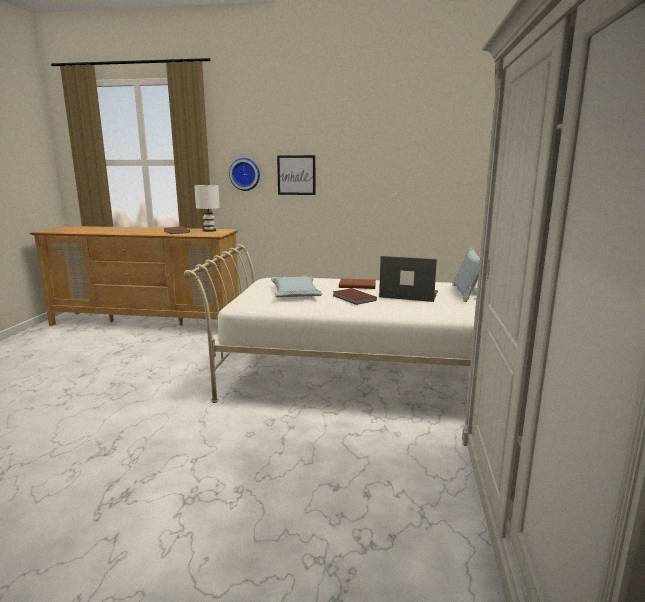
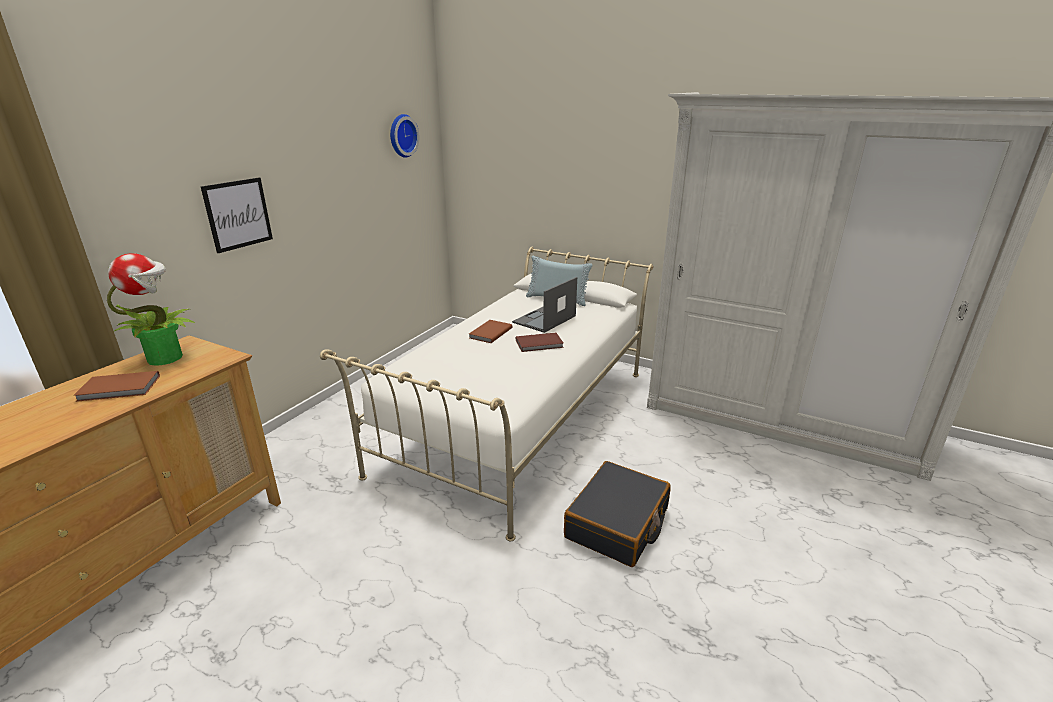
camera: 70 degrees left, 10 degrees up
(209, 230) = (166, 358): white table lamp -> potted plant
(245, 174) = (148, 232): wall clock -> wall clock (401, 136)
(248, 443) = (617, 524): none -> black suitcase
(295, 292) = (488, 368): blue pillow -> none

